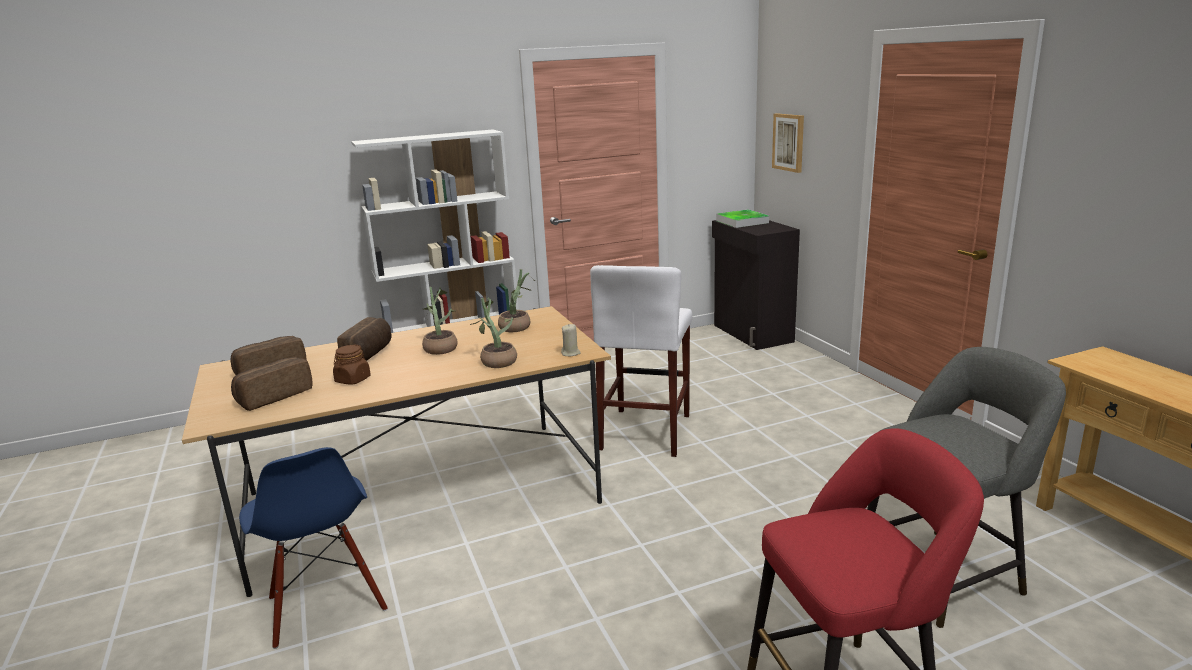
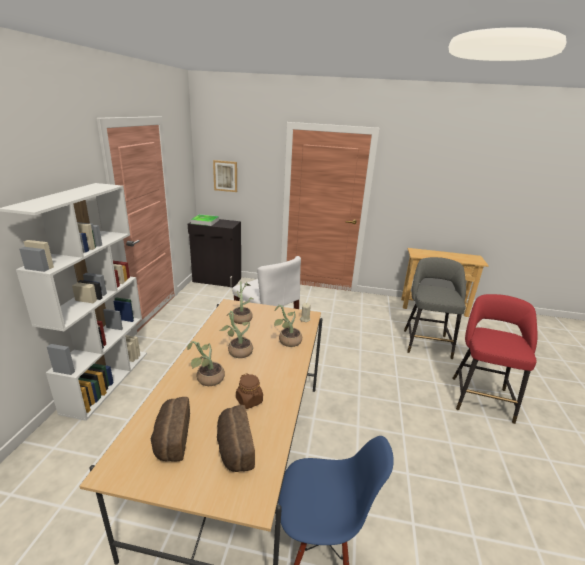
camera: 60 degrees left, 5 degrees up
(370, 354) = (207, 380): bread -> potted plant

